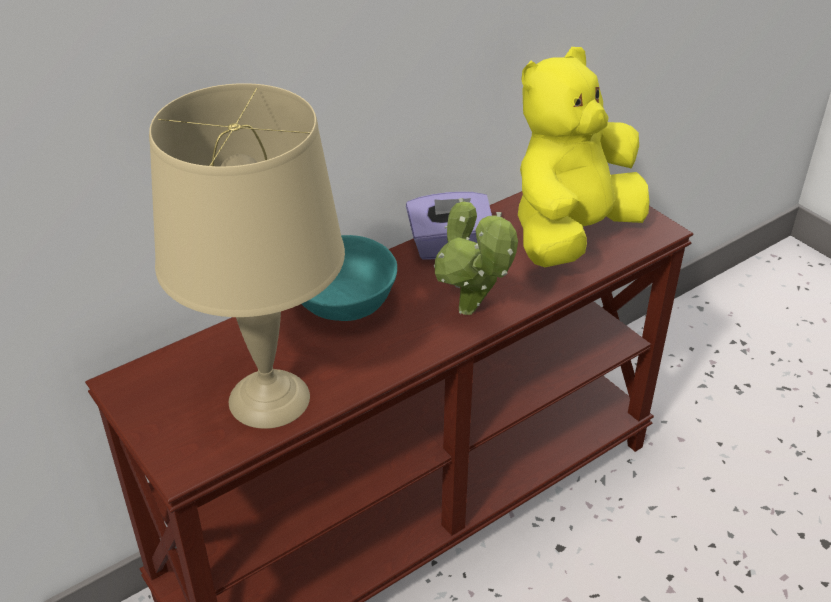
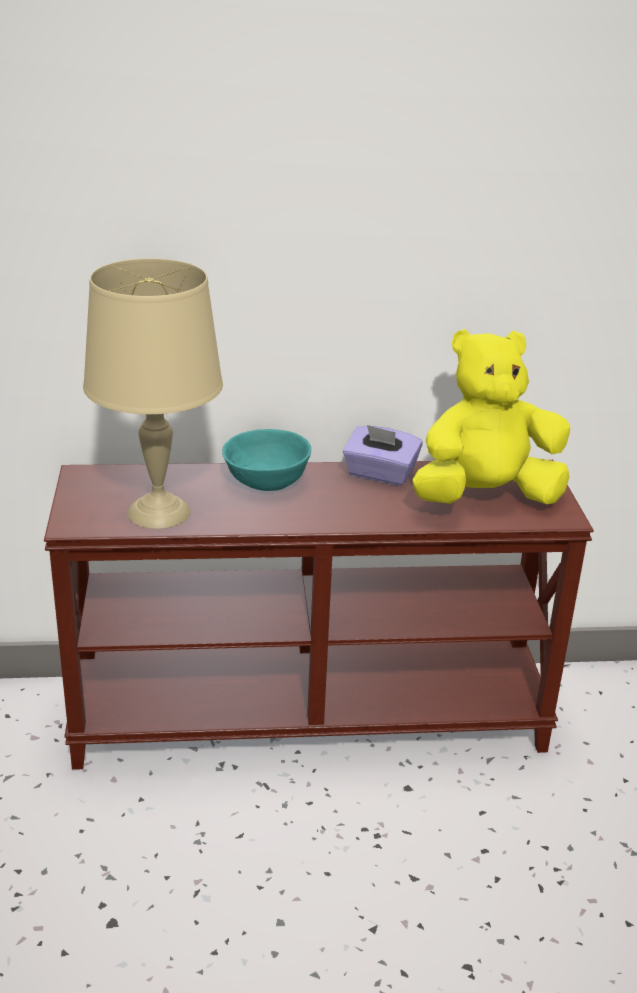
camera: 30 degrees right, 10 degrees down
(471, 313) = (349, 516): potted plant -> none

